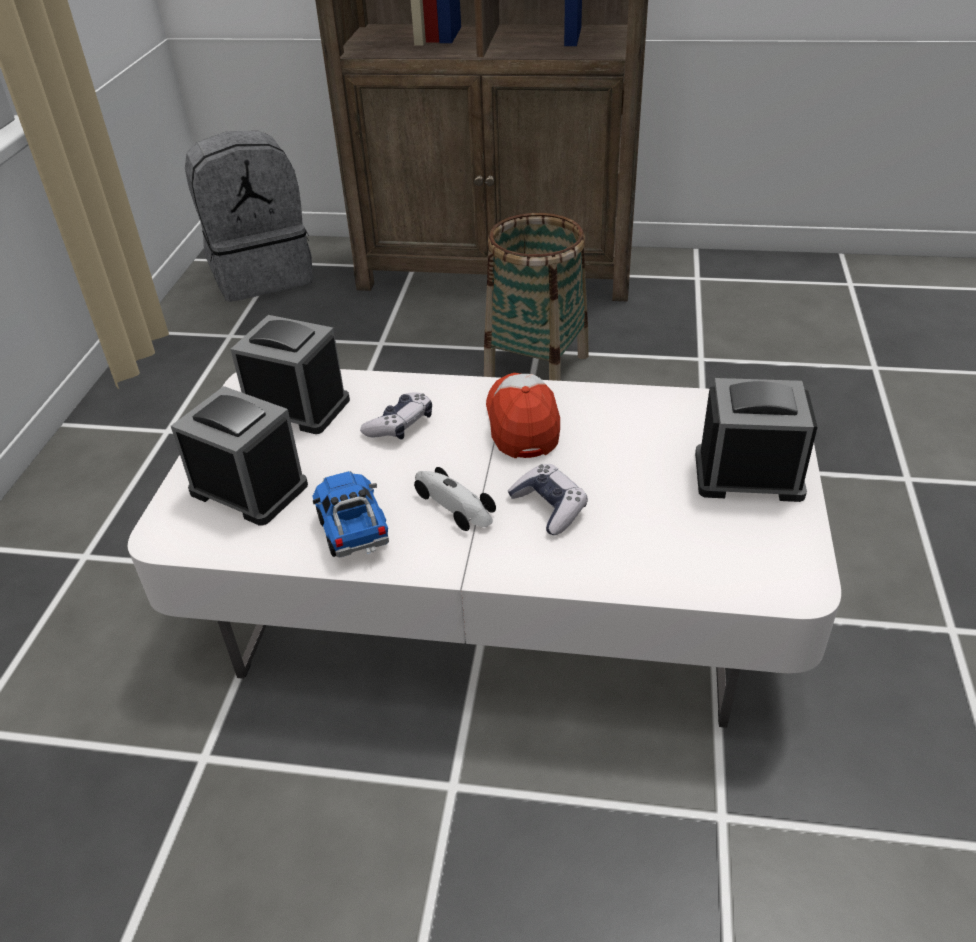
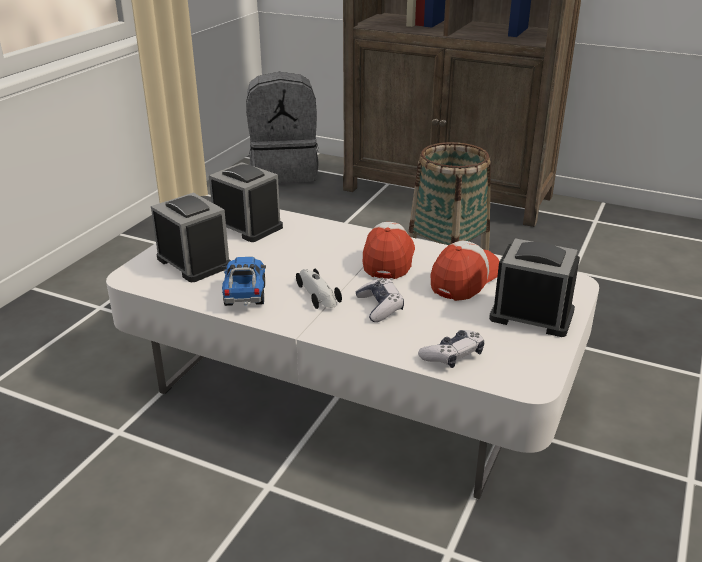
camera: 15 degrees right, 10 degrees down
(400, 425) = (307, 246): game controller -> game controller (452, 356)
(638, 436) = (465, 280): none -> cap

